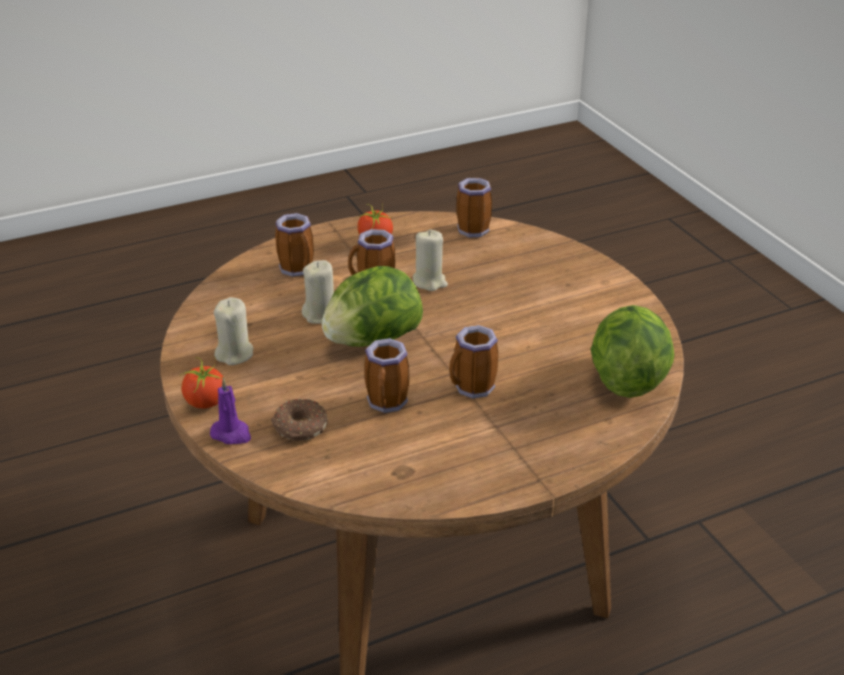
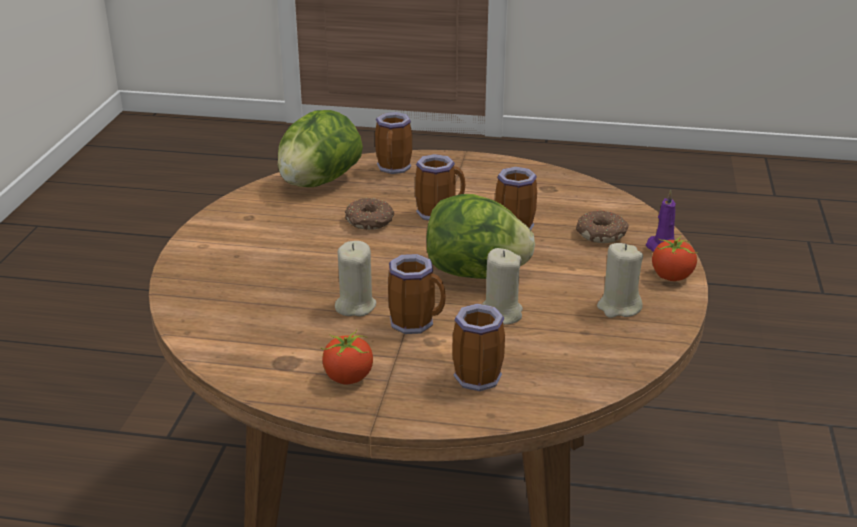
camera: 145 degrees left, 5 degrees down
(470, 229) = (225, 348): mug -> mug (395, 169)
(518, 354) = (369, 222): none -> donut

